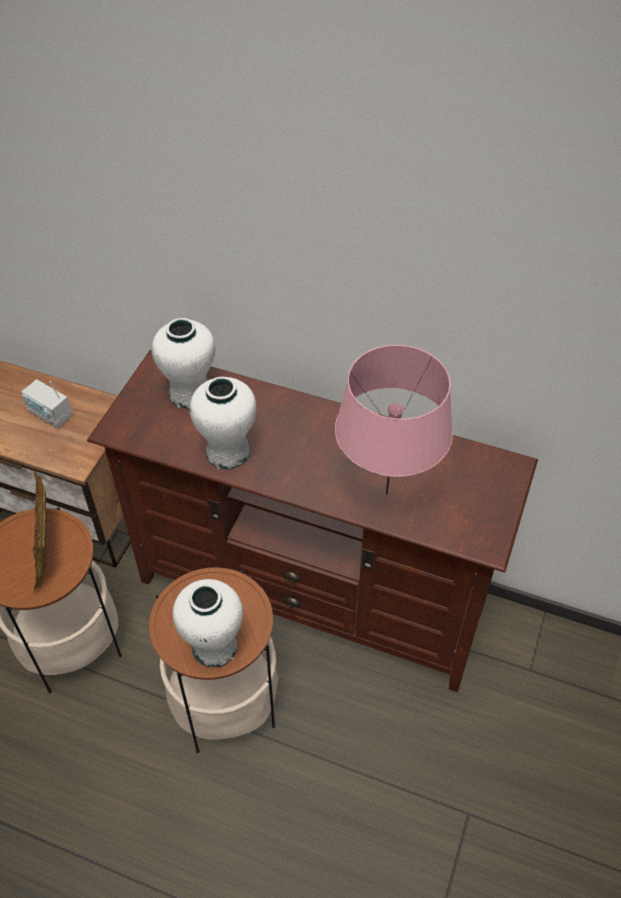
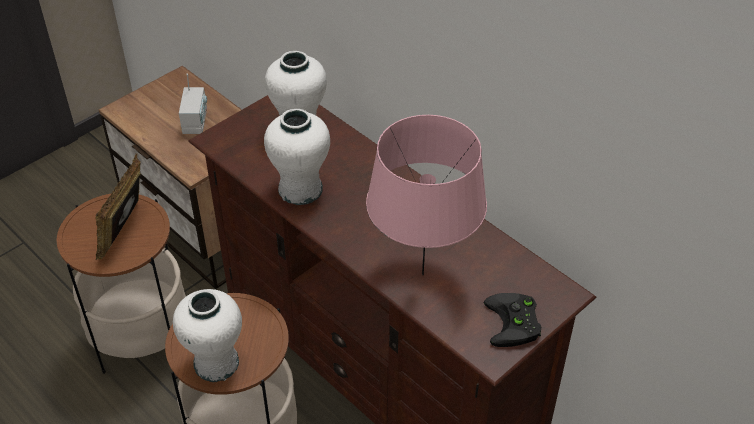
camera: 25 degrees right, 5 degrees down
(50, 415) = (195, 122): radio -> radio turned 150 degrees counterclockwise
(489, 509) = (515, 324): none -> black game controller

